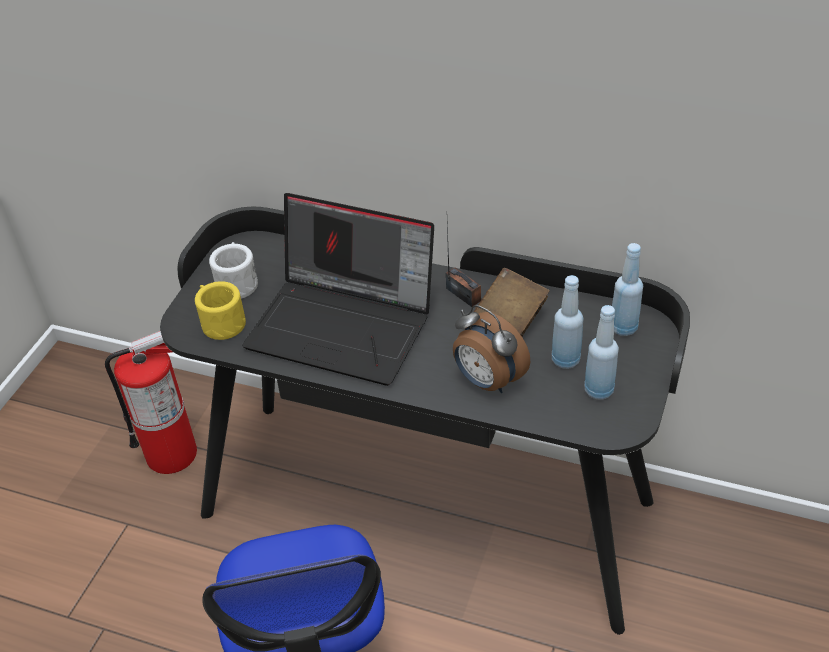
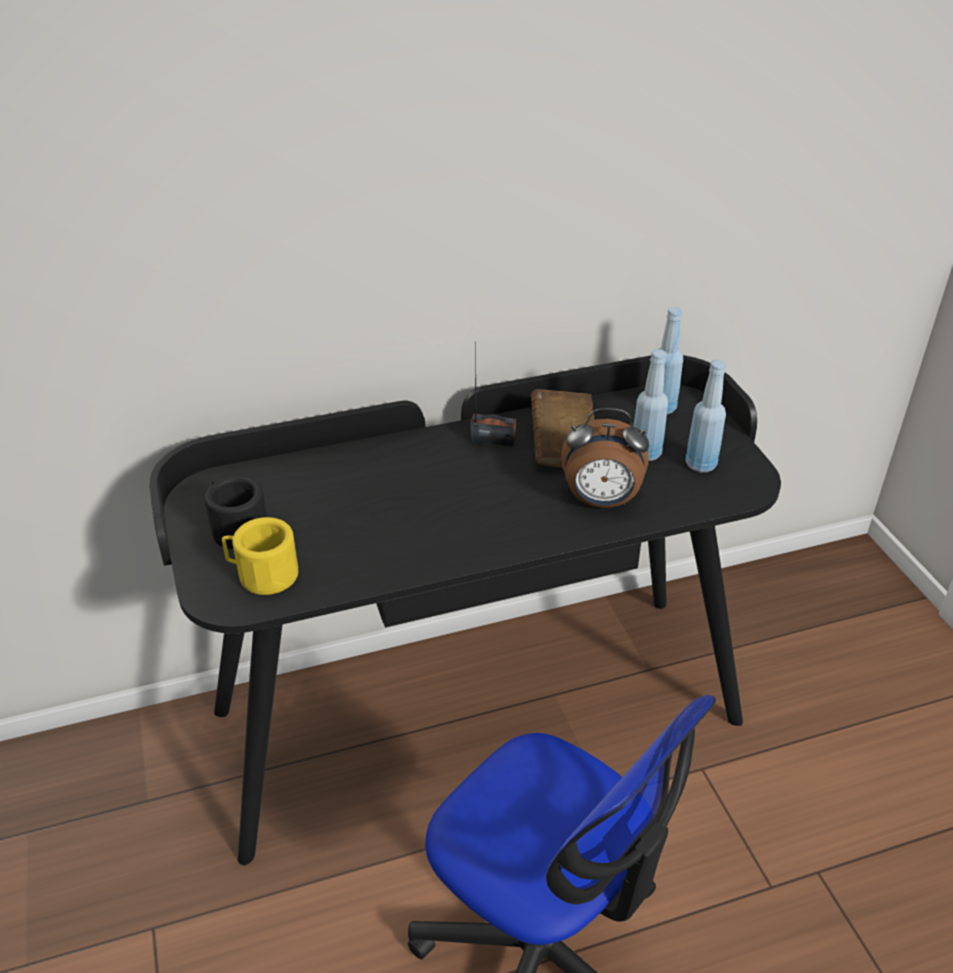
camera: 40 degrees left, 5 degrees down
(172, 453) = (143, 818): fire extinguisher -> none
(237, 282) = (236, 528): white mug -> black mug
(345, 325) = (406, 515): laptop -> none

